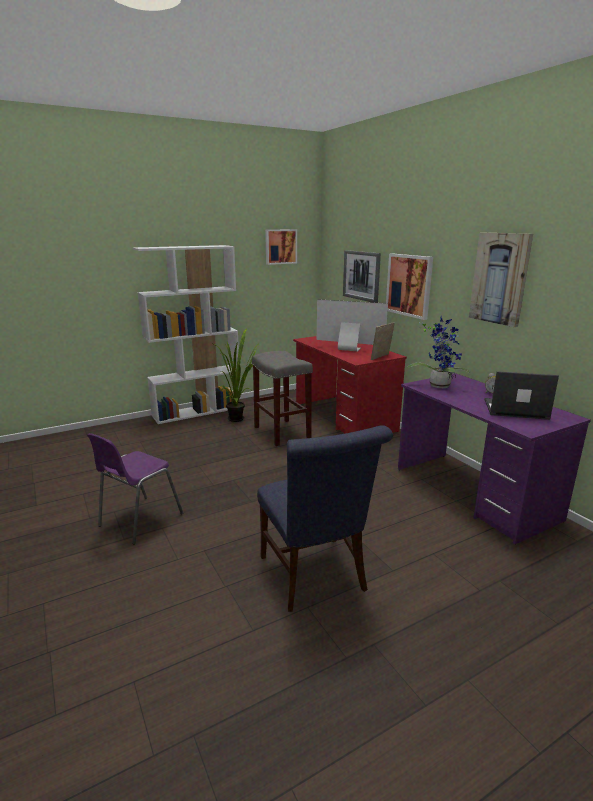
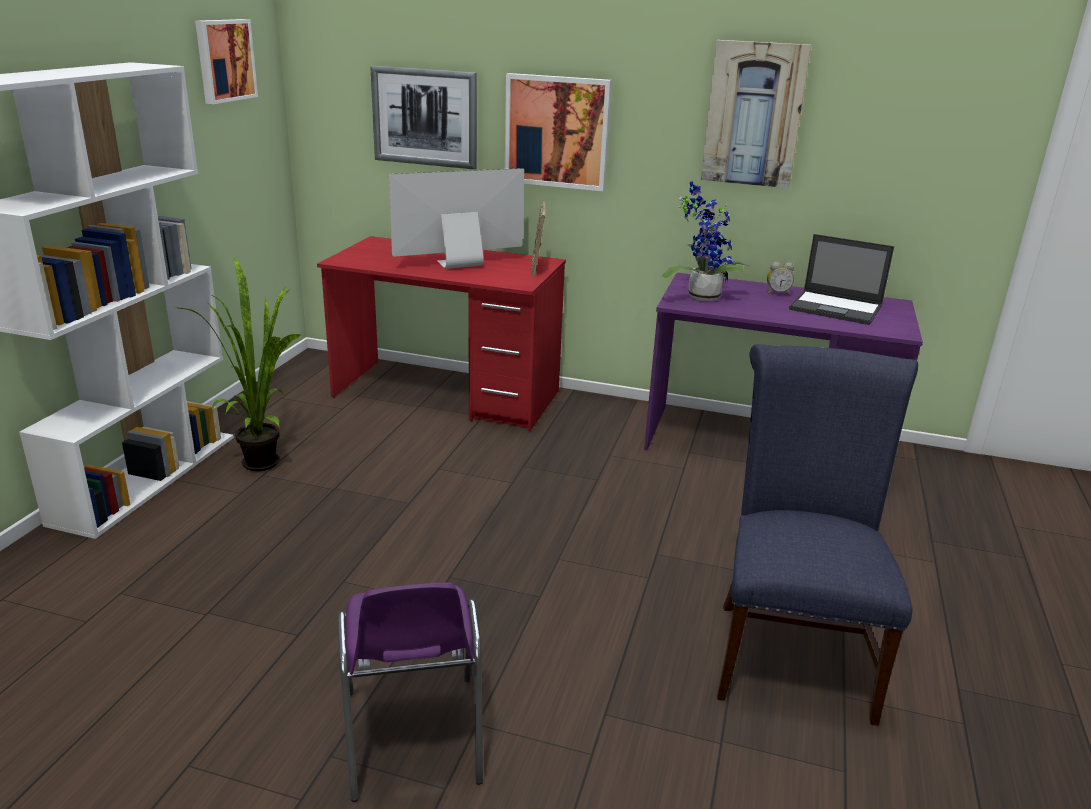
camera: 45 degrees left, 5 degrees up
(281, 432) = (388, 457): grey stool -> none
(315, 577) = (790, 652): blue chair -> blue chair turned 105 degrees counterclockwise
(514, 409) = (837, 308): laptop -> laptop turned 120 degrees counterclockwise

